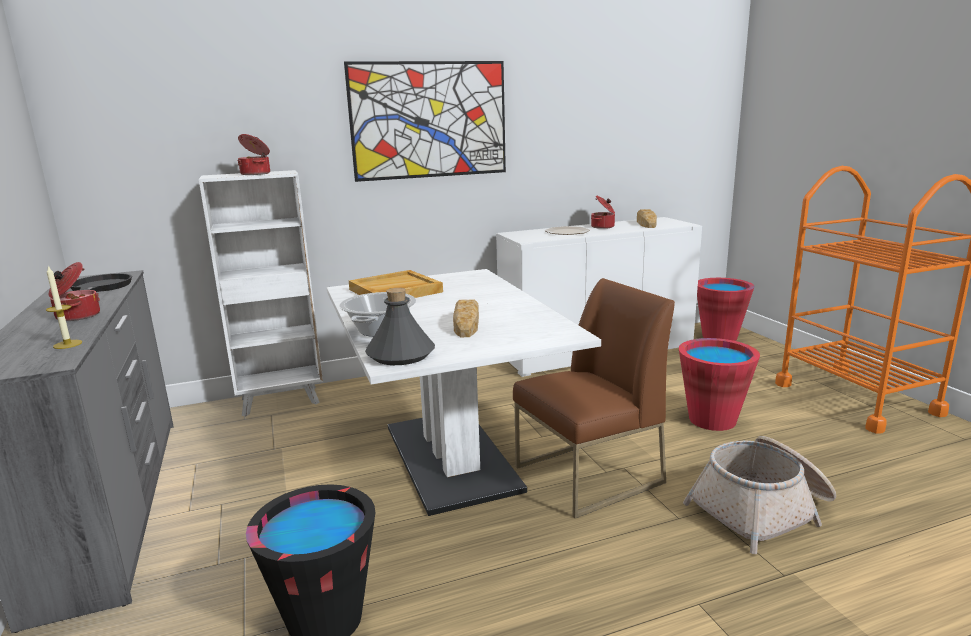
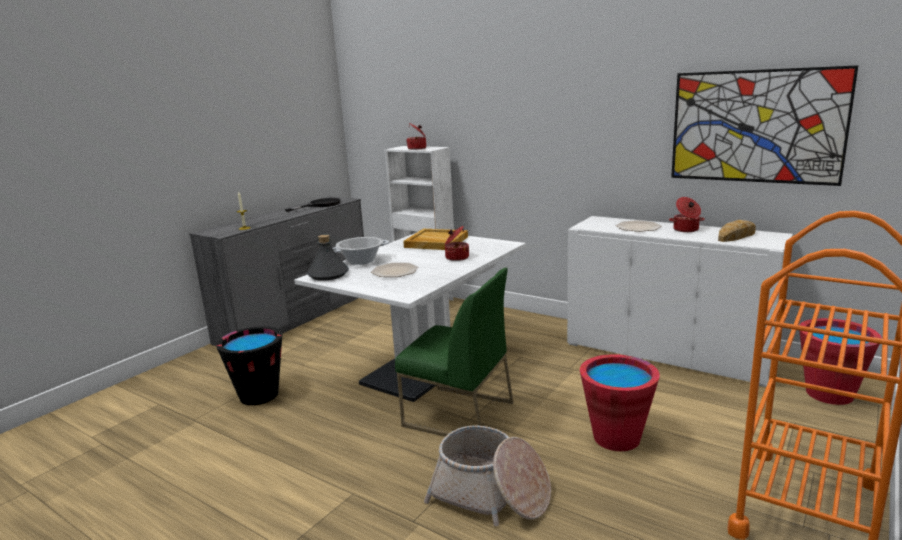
camera: 55 degrees right, 0 degrees up
(76, 316) = (279, 217): cooking pot -> cooking pot (456, 257)
(429, 120) = (543, 115): picture -> picture (755, 126)
(466, 324) = (394, 271): bread -> plate
(588, 475) = (457, 414): brown chair -> green chair

